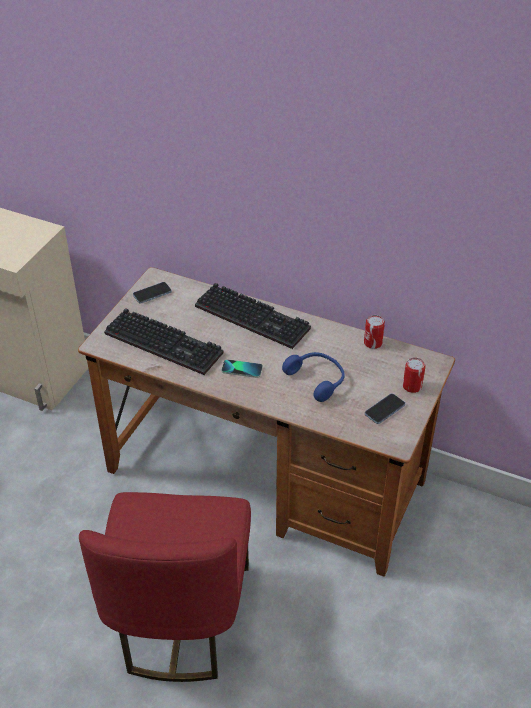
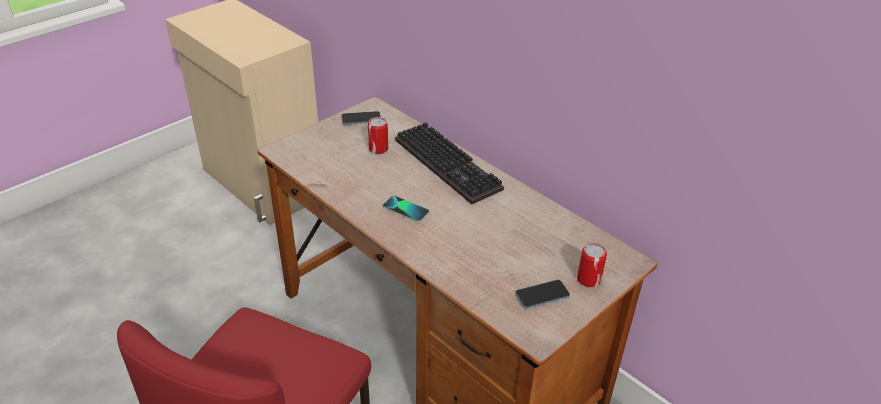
camera: 20 degrees right, 5 degrees down
(166, 343) = (345, 165): keyboard -> none
(317, 379) = (481, 242): blue headphones -> none
(373, 343) = (566, 222): can -> can (378, 149)

